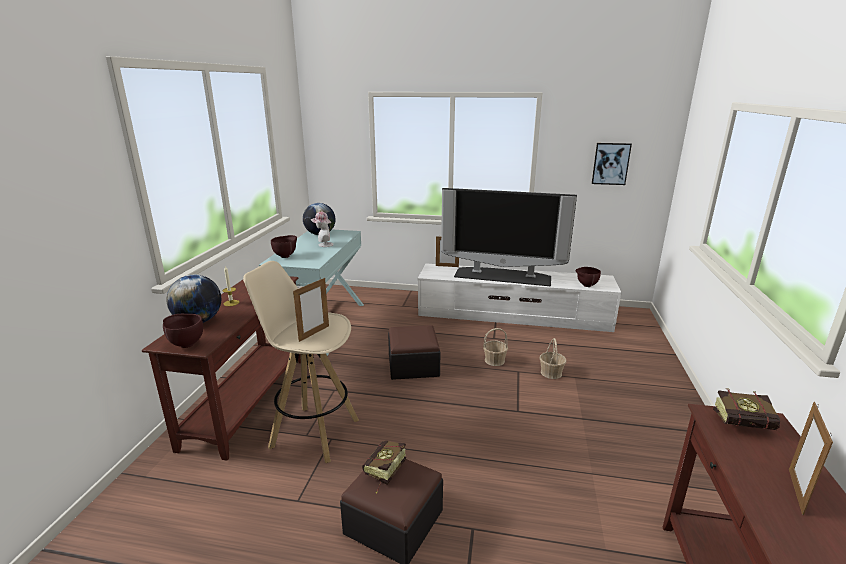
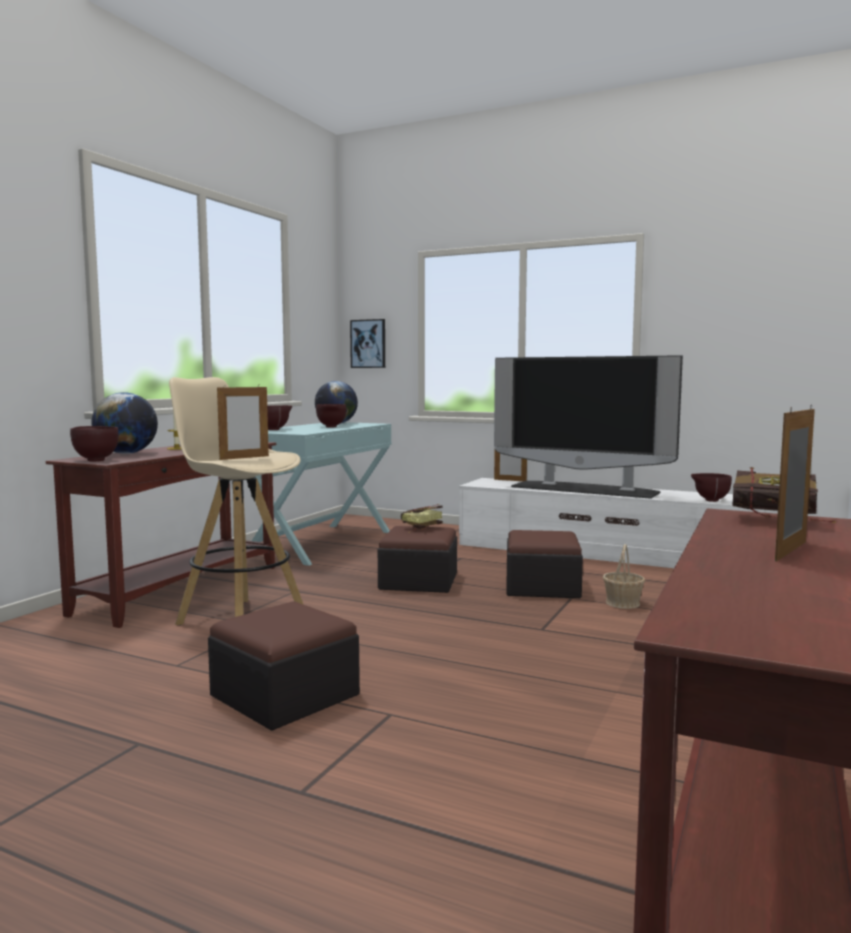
camera: 15 degrees right, 15 degrees down
(323, 245) = (331, 427): hat -> brown bowl
(383, 473) = (275, 613): book -> book (419, 528)
(494, 360) = (542, 586): basket -> ottoman
(610, 163) = (751, 326): picture -> picture (368, 343)

